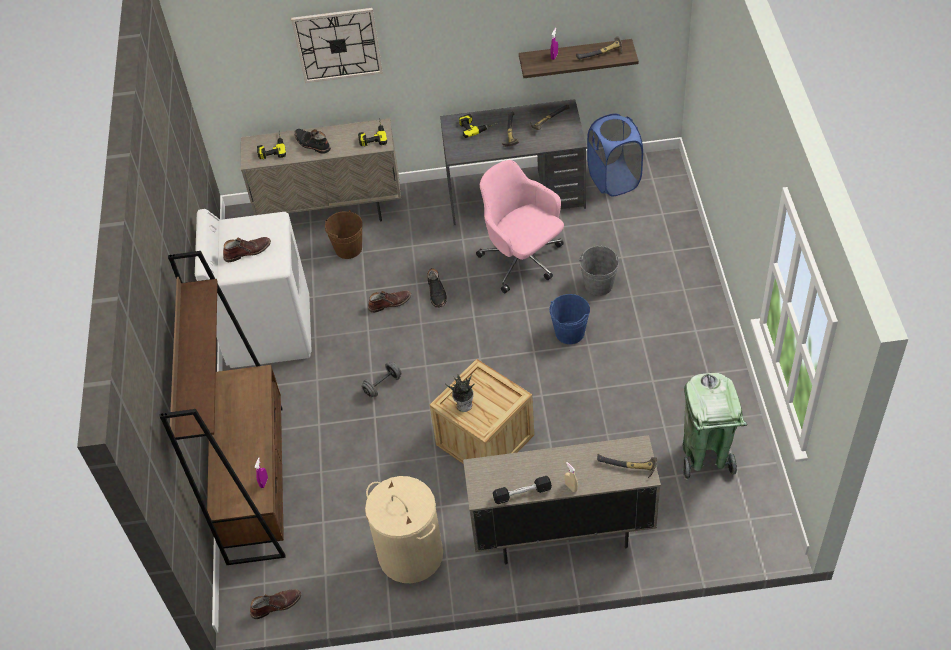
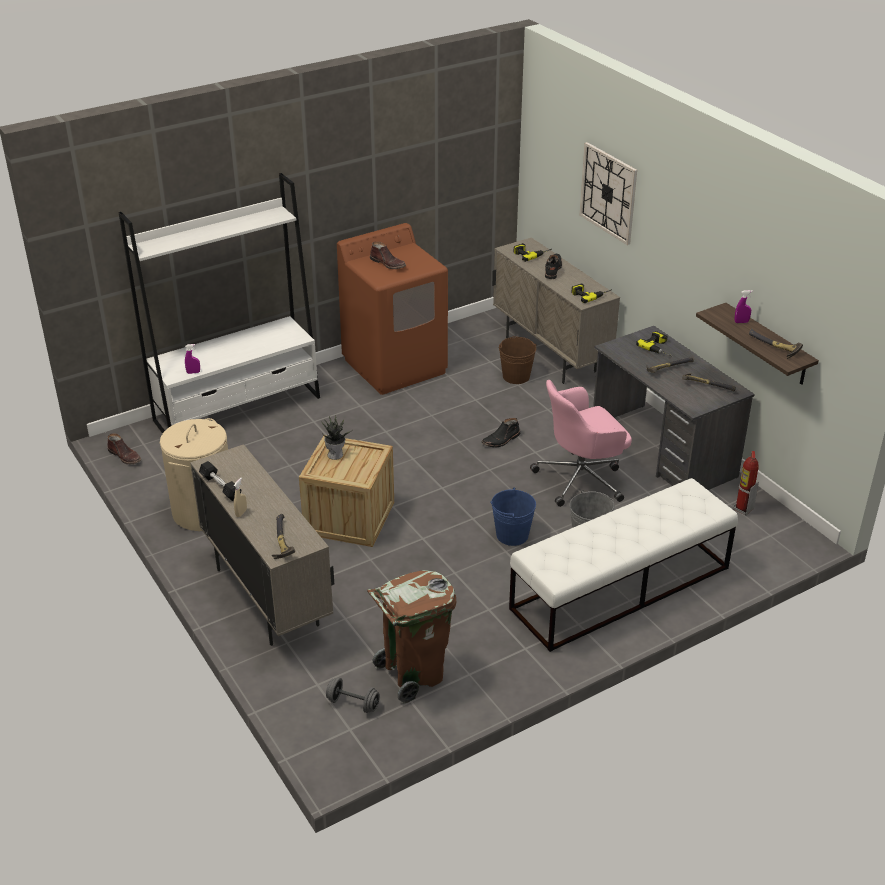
camera: 60 degrees right, 15 degrees down
(256, 482) = (238, 409): brown bookcase -> white bookcase
(269, 331) = (395, 366): white washing machine -> brown washing machine
(382, 385) = (375, 441): grey dumbbell -> grey dumbbell (353, 703)
(389, 303) = (470, 417): brown boot -> none
(522, 260) = (581, 479): pink office chair -> pink office chair turned 135 degrees counterclockwise
(614, 180) = (742, 509): blue laundry basket -> fire extinguisher
(668, 289) = (620, 588): none -> white bench
(705, 456) = (413, 674): green trash can -> brown trash can

